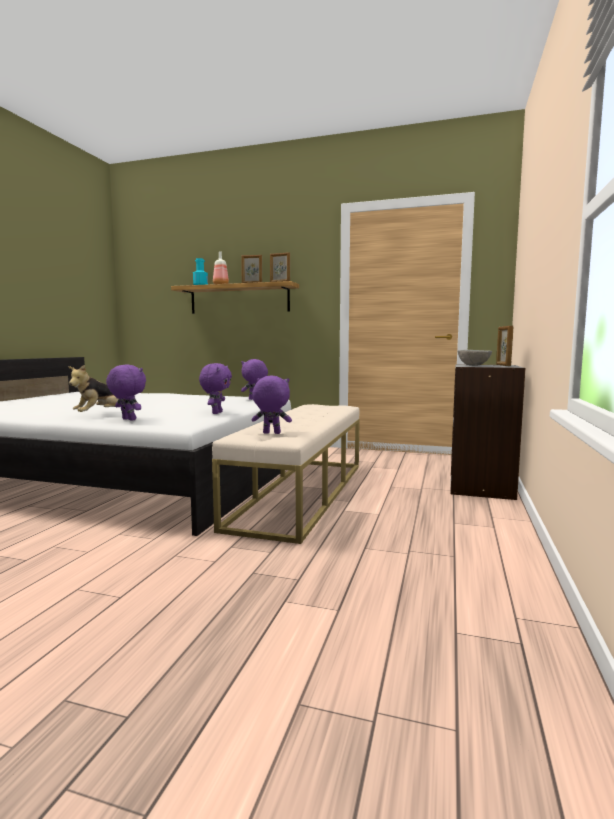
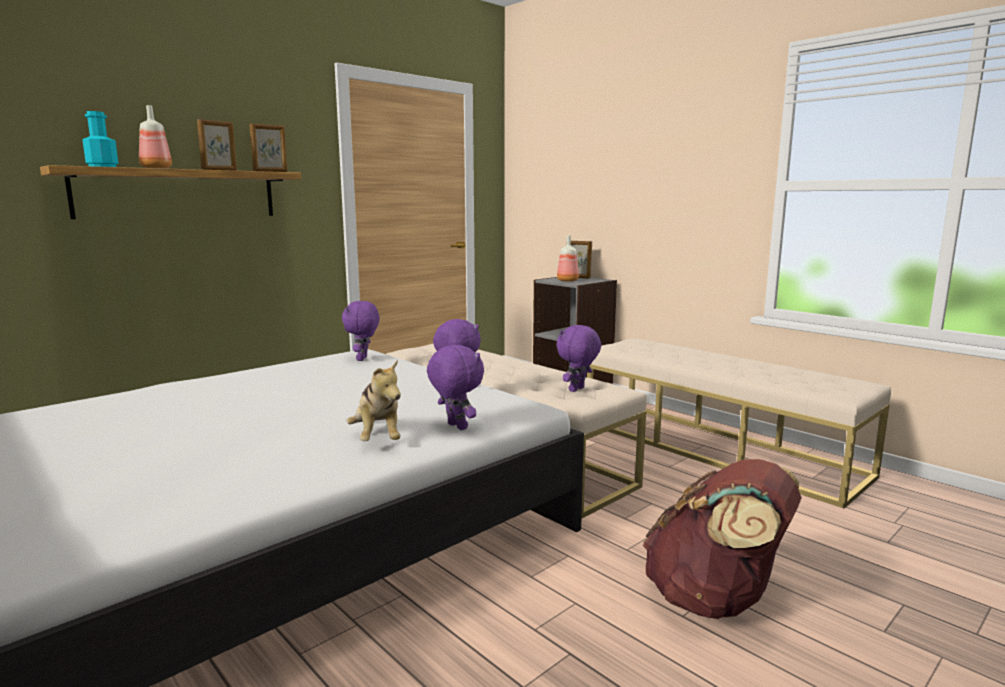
camera: 60 degrees left, 5 degrees up
(105, 599) = (715, 600): none -> brown backpack
(128, 419) = (455, 427): purple plush toy -> purple plush toy turned 75 degrees clockwise
(456, 564) = (717, 448): none -> beige bench
(474, 365) = (567, 280): grey bowl -> bottle

